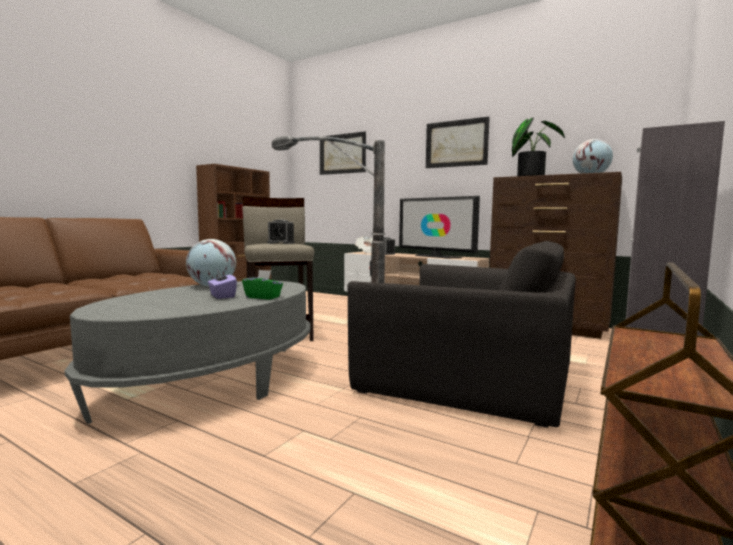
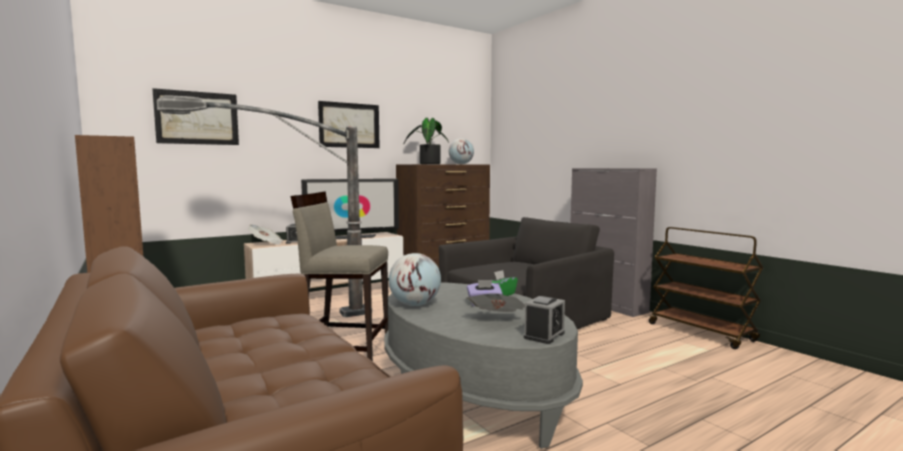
camera: 65 degrees left, 0 degrees up
(164, 301) = (497, 319): none -> newspaper
(281, 243) = (357, 247): alarm clock -> alarm clock (544, 335)

